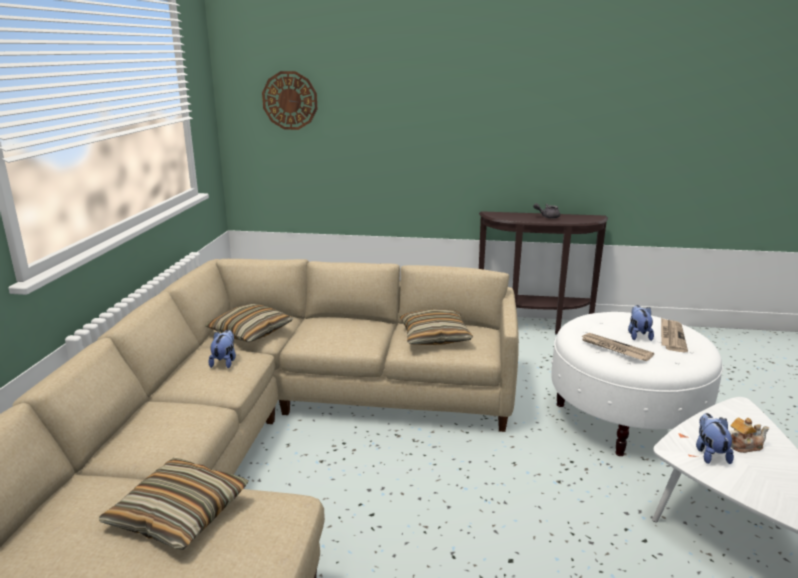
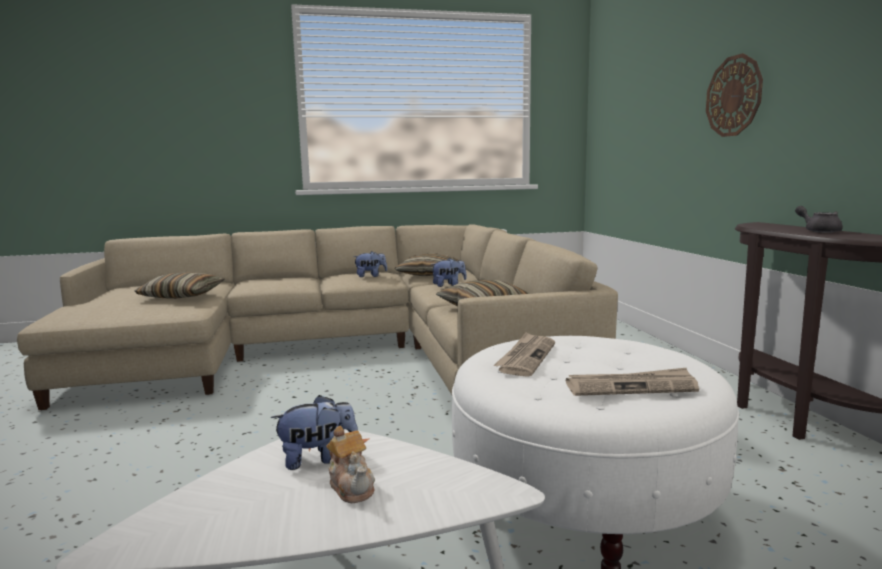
camera: 70 degrees right, 10 degrees down
(290, 100) = (623, 98): wall clock -> wall clock (733, 96)
(638, 335) = (602, 368): plush toy -> plush toy (448, 285)

